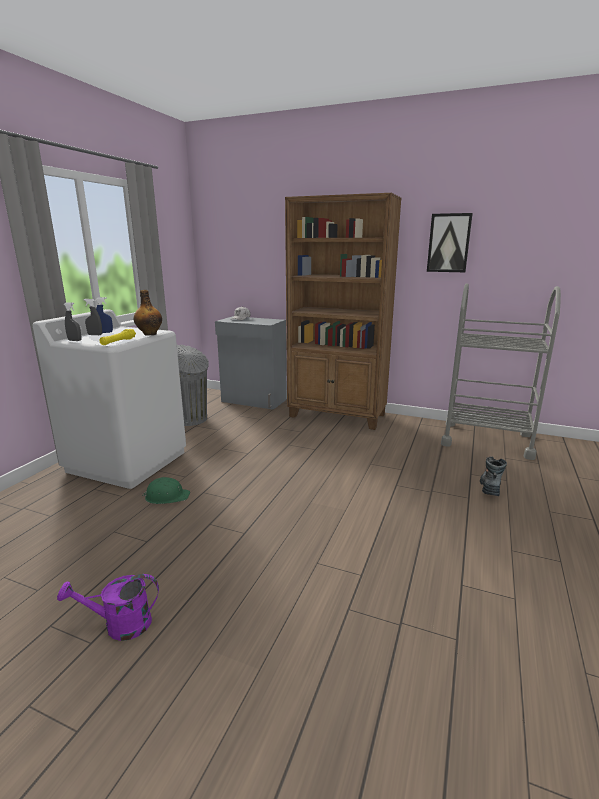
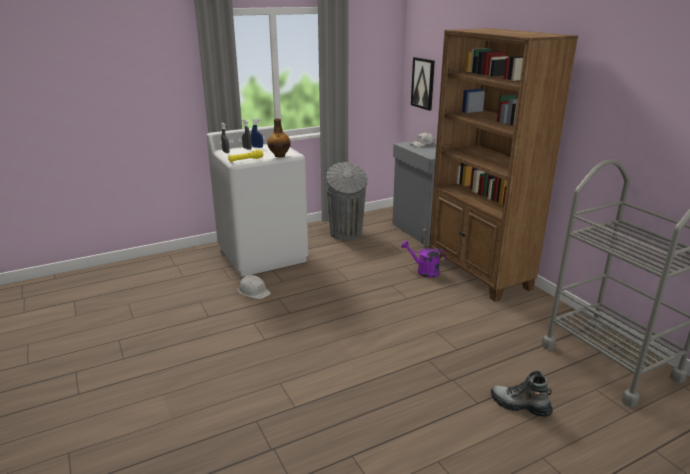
camera: 40 degrees right, 5 degrees up
(120, 625) = (143, 357): purple watering can -> purple watering can (424, 271)
(167, 496) = (254, 291): green hard hat -> white hard hat
(449, 243) = (626, 100): picture -> picture (423, 83)
(490, 487) = (519, 405): boot -> boot turned 120 degrees counterclockwise

